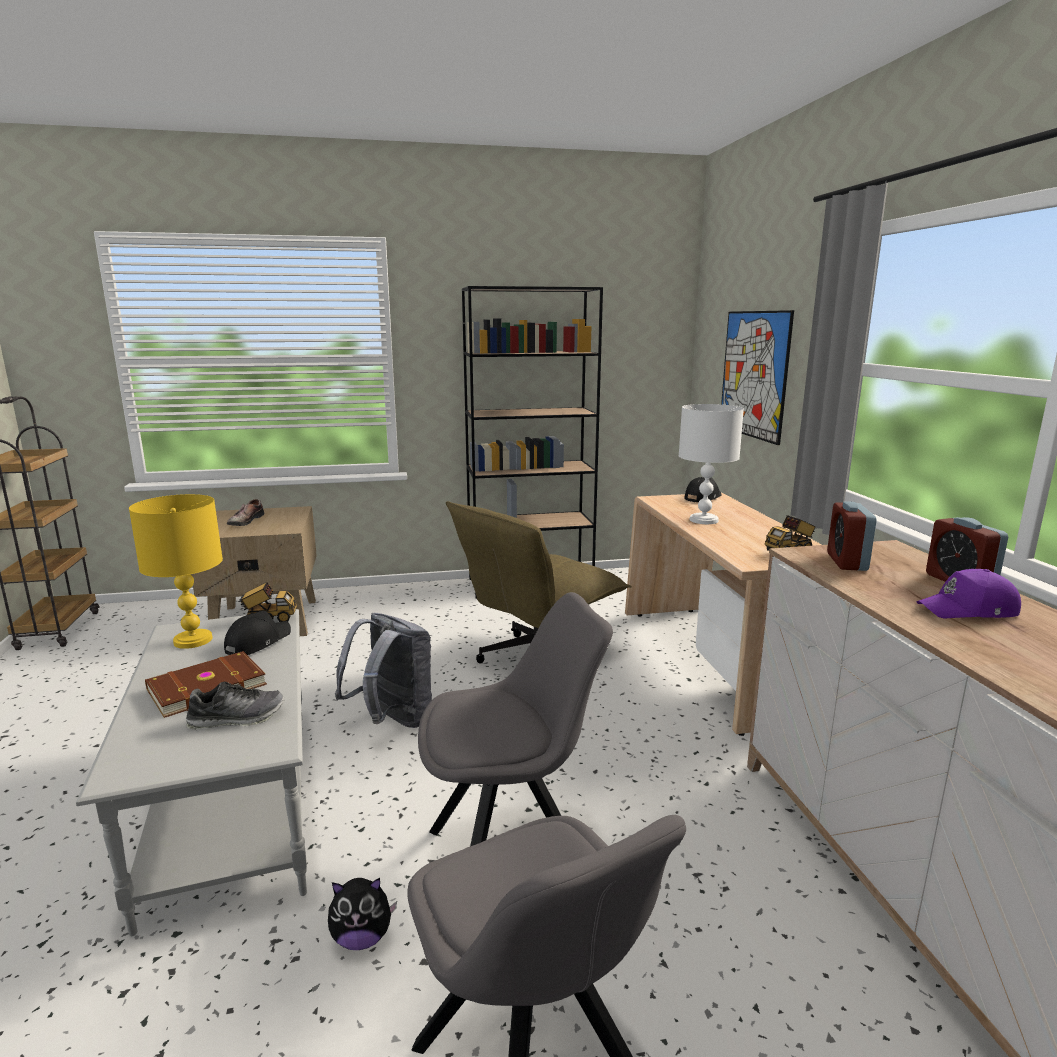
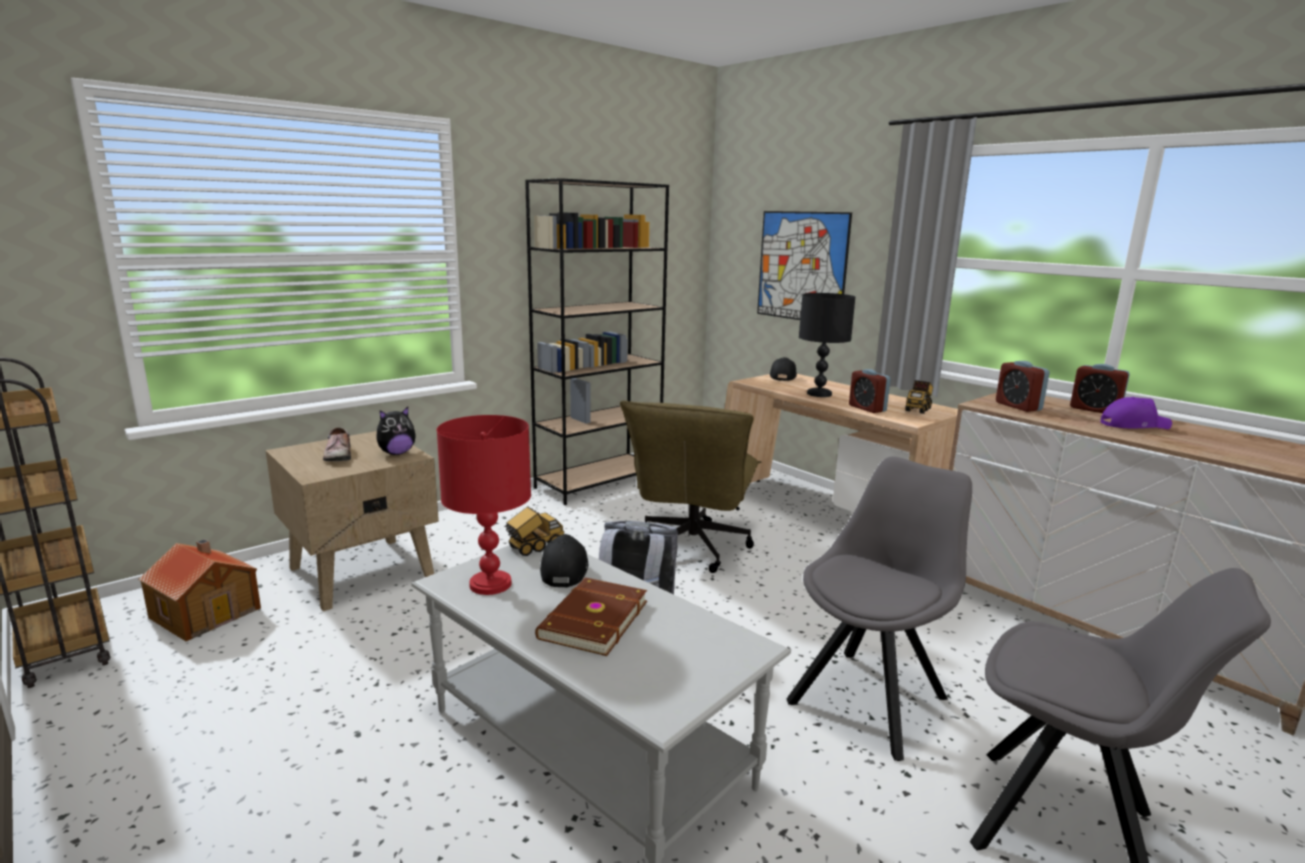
camera: 30 degrees left, 0 degrees up
(149, 626) = (206, 611): none -> toy house
(193, 640) = (490, 584): yellow table lamp -> red table lamp
(237, 718) = (676, 635): shoe -> none
(362, 938) = (843, 798): plush toy -> plush toy (396, 453)
(704, 520) = (819, 394): white table lamp -> black table lamp
(725, 542) = (867, 408): none -> alarm clock
(969, 610) = (1133, 425): purple cap -> purple cap turned 150 degrees counterclockwise

